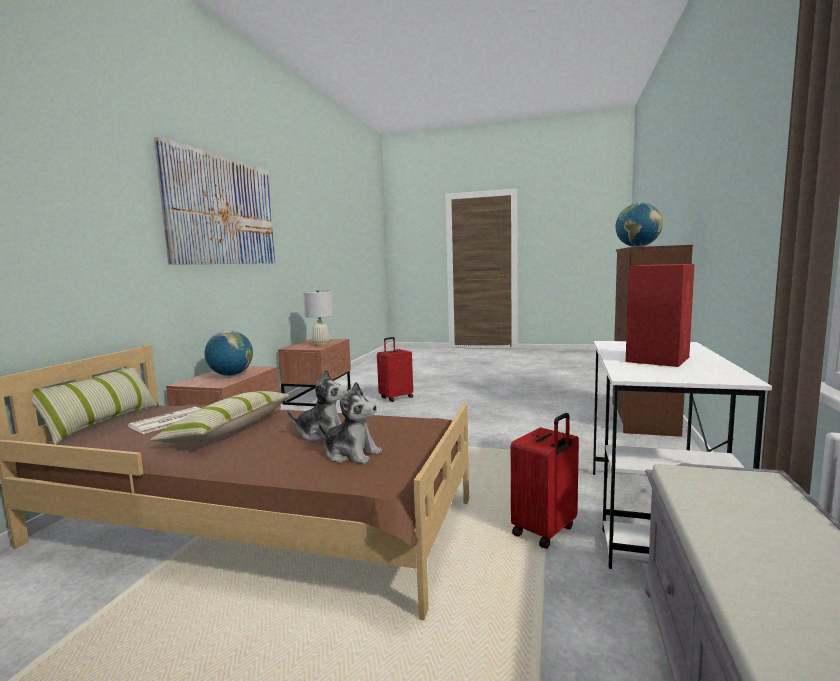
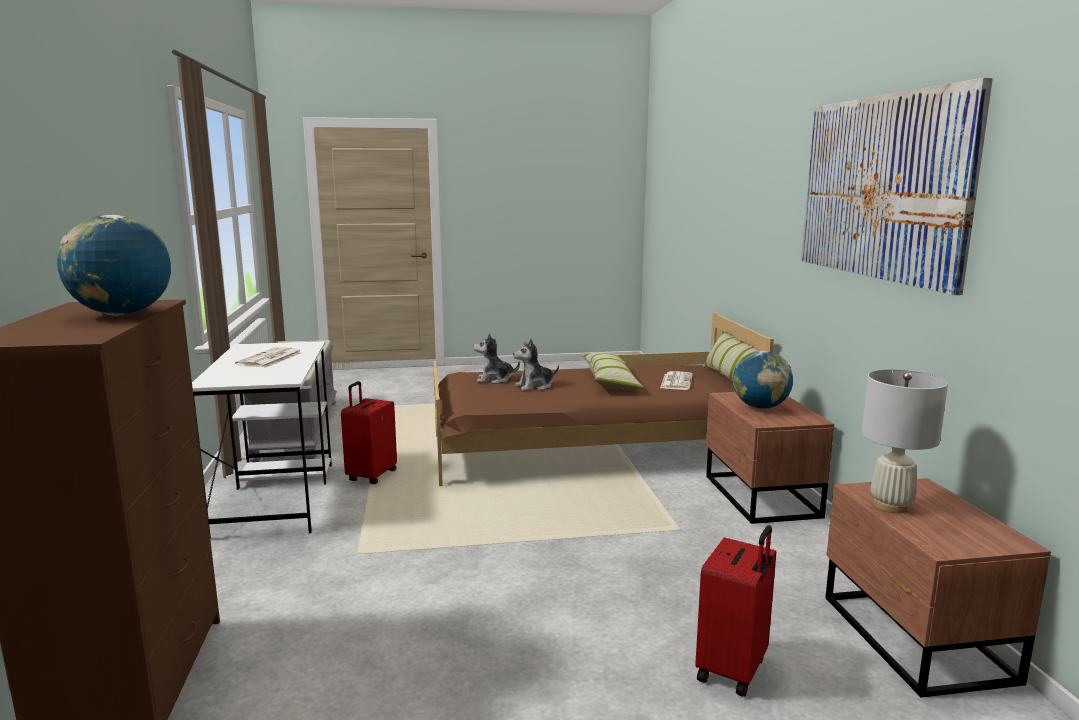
camera: 155 degrees right, 5 degrees up
(658, 359) = (270, 359): red speaker -> newspaper

